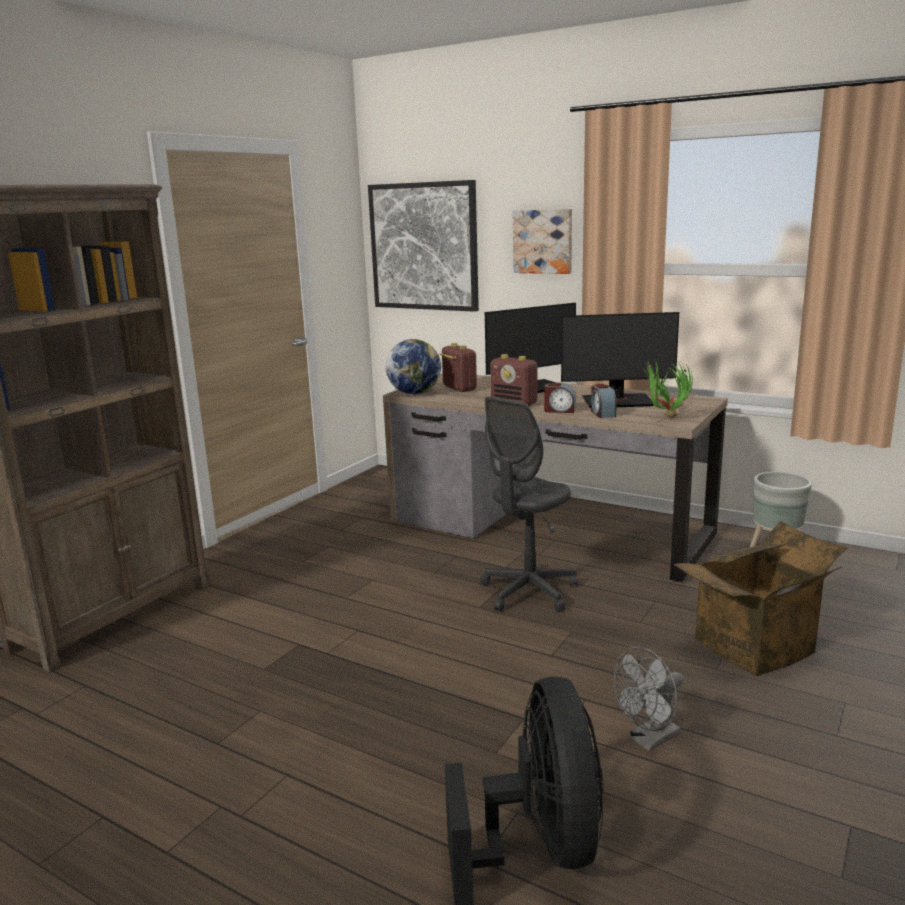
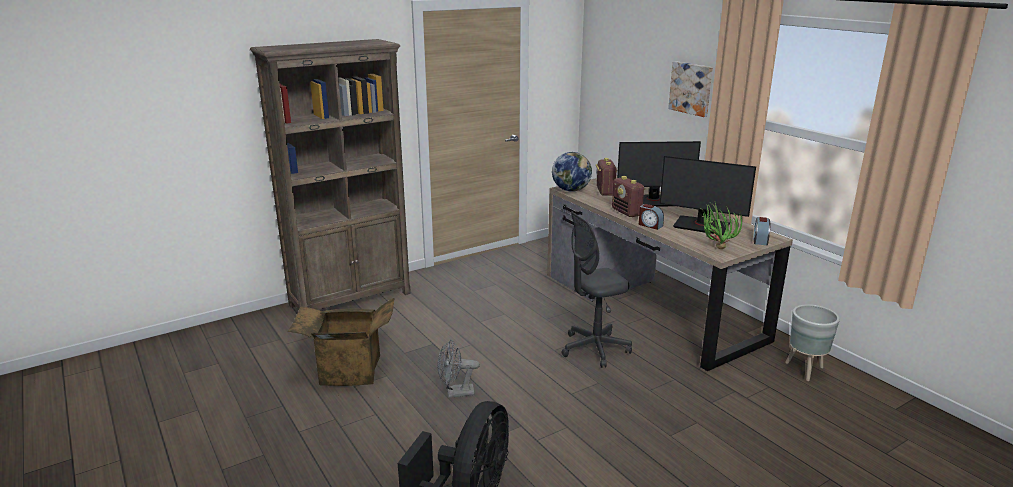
camera: 25 degrees right, 5 degrees up
(424, 246) = (616, 77): picture -> none
(602, 413) = (676, 234): alarm clock -> alarm clock (760, 240)
(649, 740) = (583, 462): grey fan -> grey fan (455, 393)
(756, 648) = (713, 431): cardboard box -> cardboard box (348, 372)

